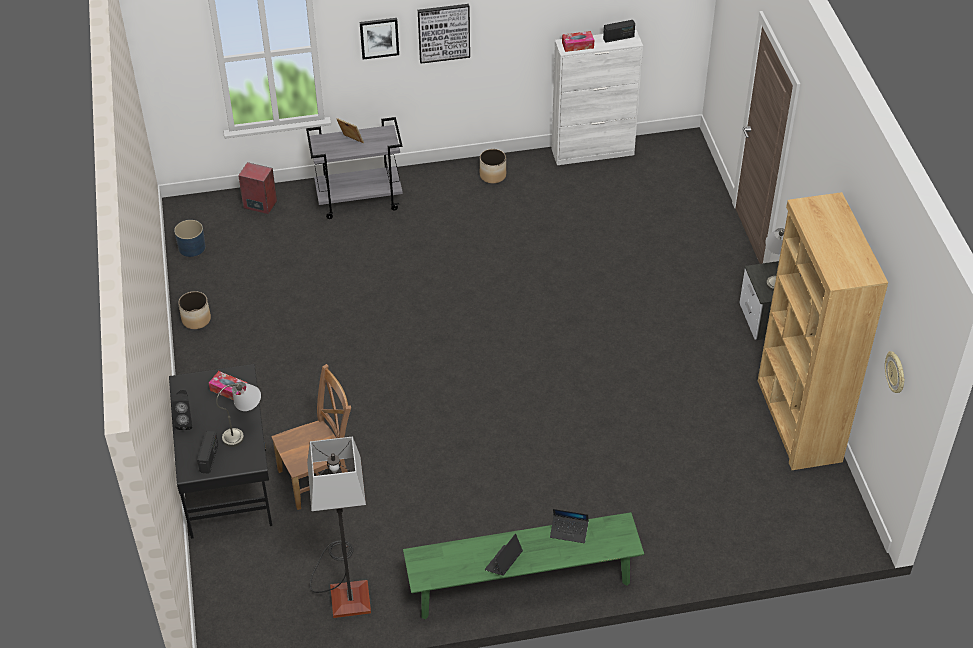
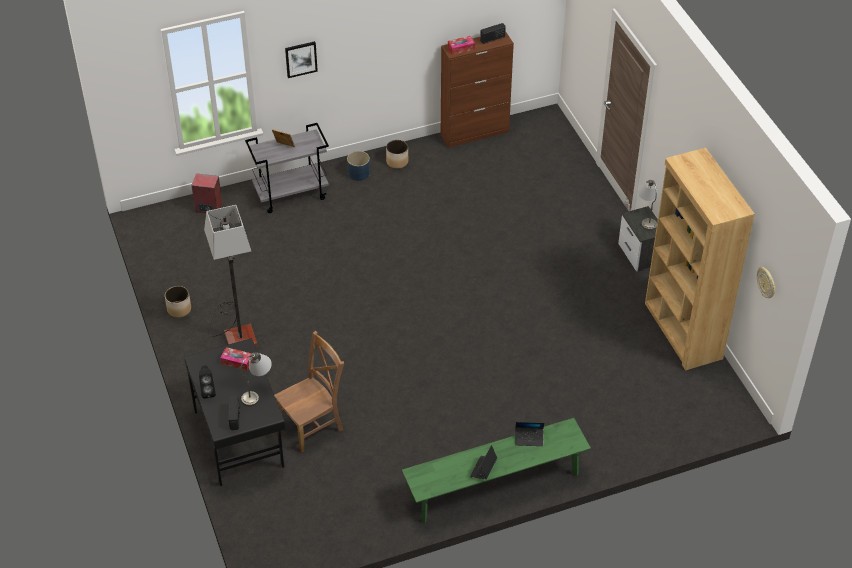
camera: 10 degrees left, 0 degrees up
(192, 247) = (160, 250): blue planter -> blue planter (359, 173)
(345, 589) = (355, 509): floor lamp -> floor lamp (235, 332)
(443, 32) = (352, 49): picture -> none
(593, 152) = (475, 133): white cabinet -> brown cabinet

